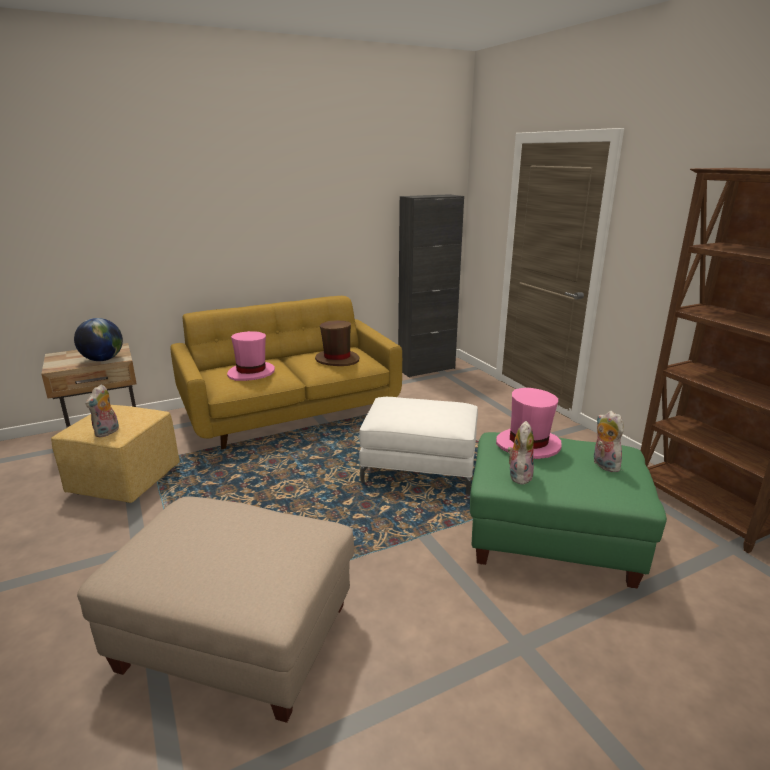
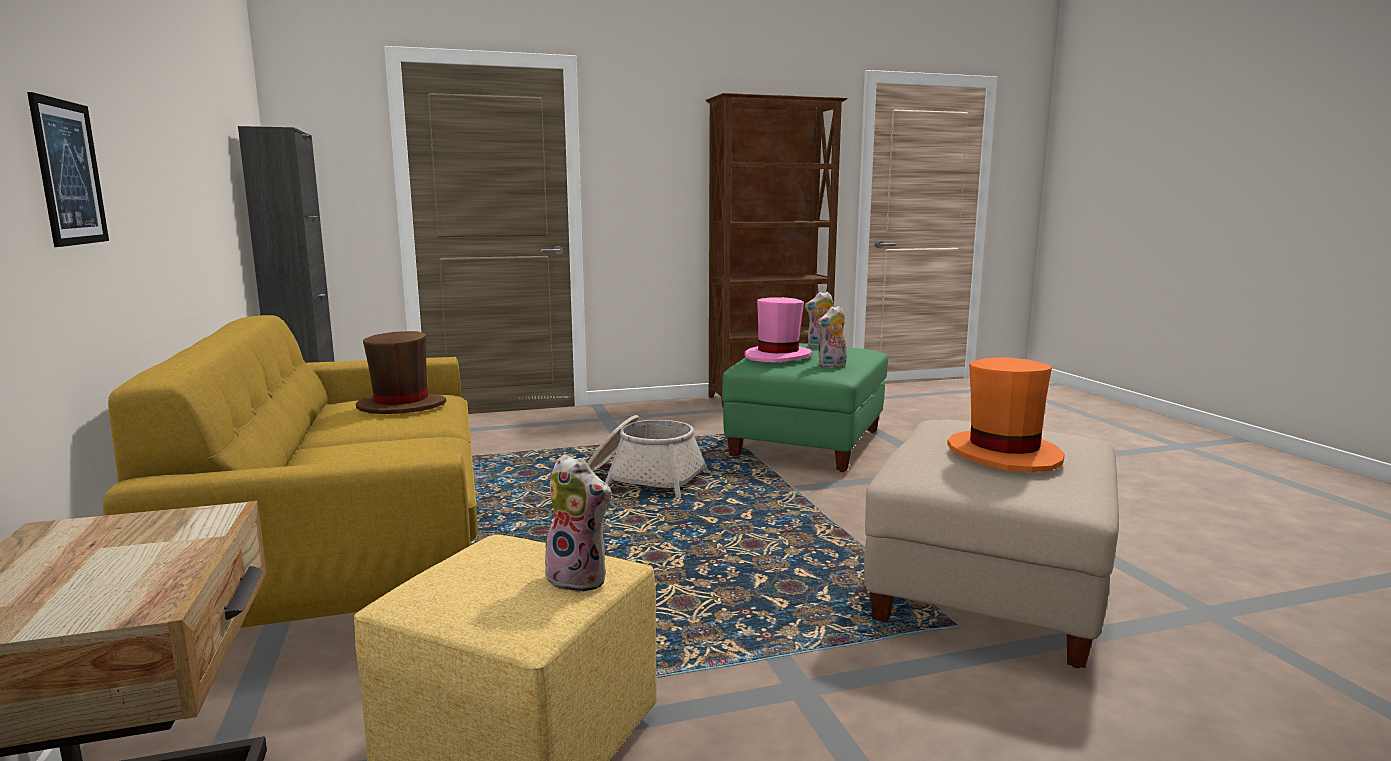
camera: 80 degrees left, 10 degrees down
(103, 360) = (181, 536): globe -> none
(192, 239) = (69, 173): none -> picture
(204, 543) = (1004, 454): none -> orange hat
(251, 373) = (386, 456): pink hat -> none
(419, 469) = (644, 478): white ottoman -> basket
(518, 475) = (832, 366): plush toy -> plush toy turned 60 degrees counterclockwise

